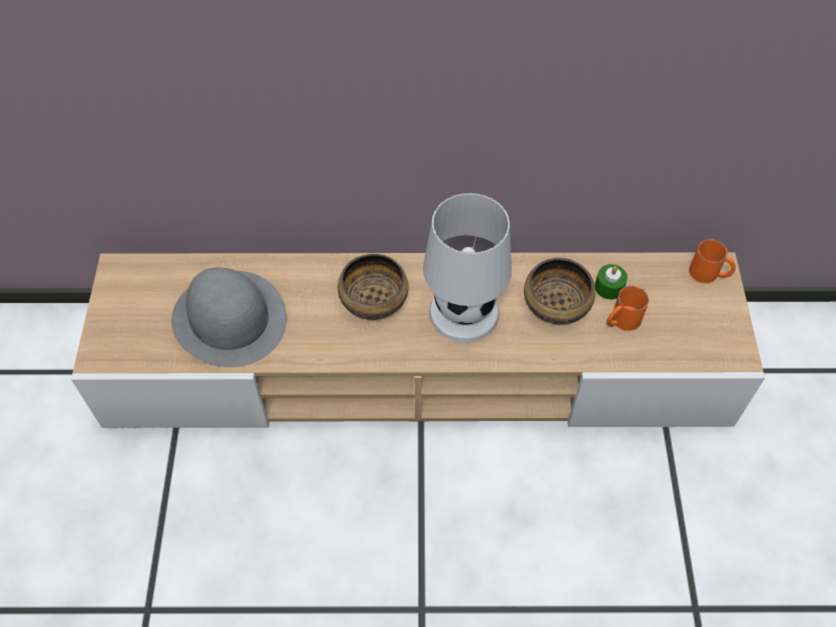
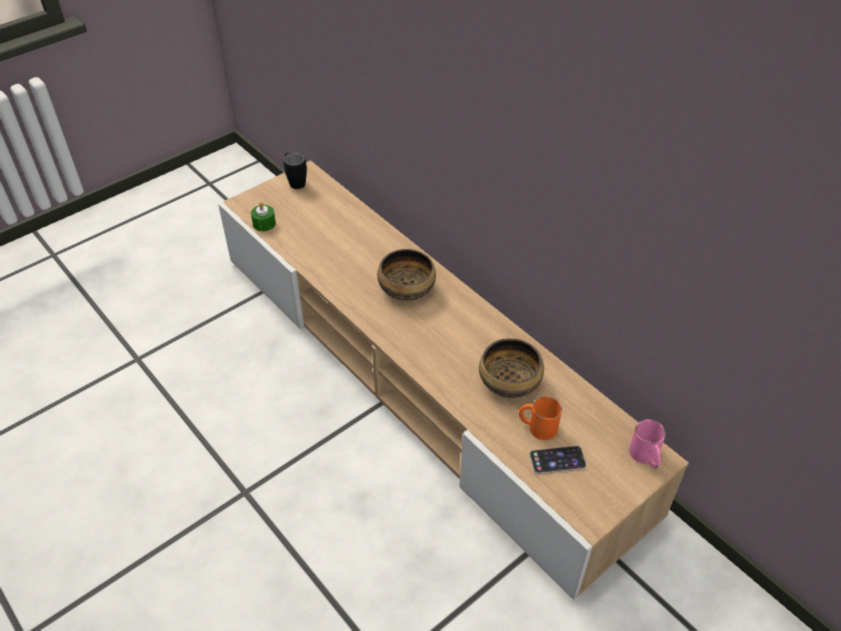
camera: 50 degrees right, 10 degrees down
(119, 287) = (295, 181): none -> black mug
(230, 318) = (322, 236): grey hat -> none
(464, 313) = (446, 337): white table lamp -> none
(609, 287) = (559, 402): green candle -> green candle (264, 223)
(666, 333) = (557, 460): none -> phone
(709, 273) = (646, 457): orange mug -> pink mug

